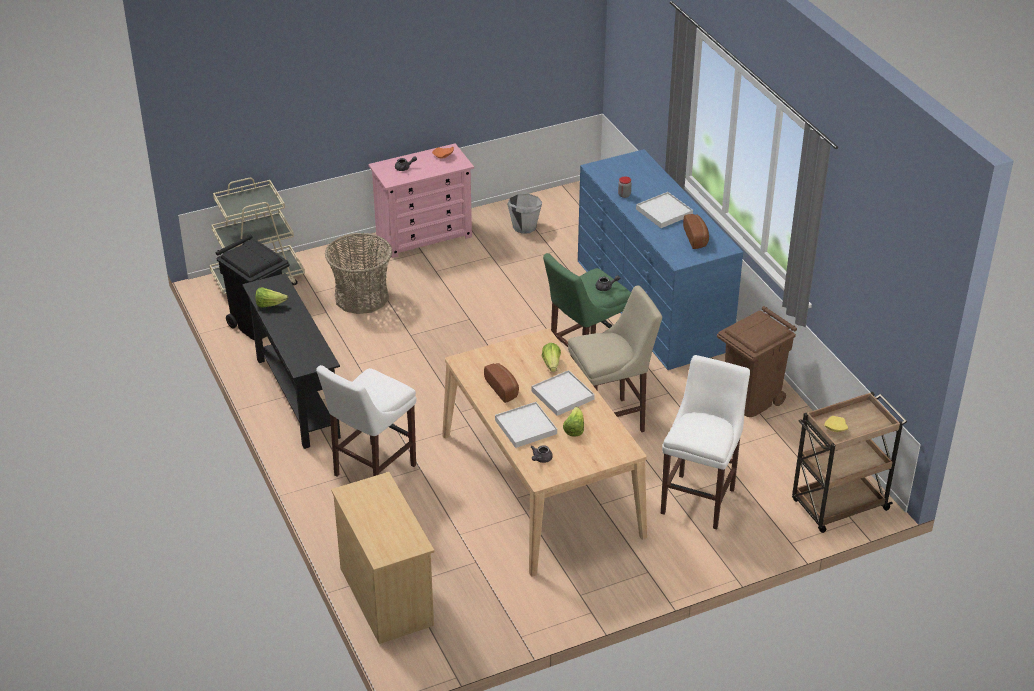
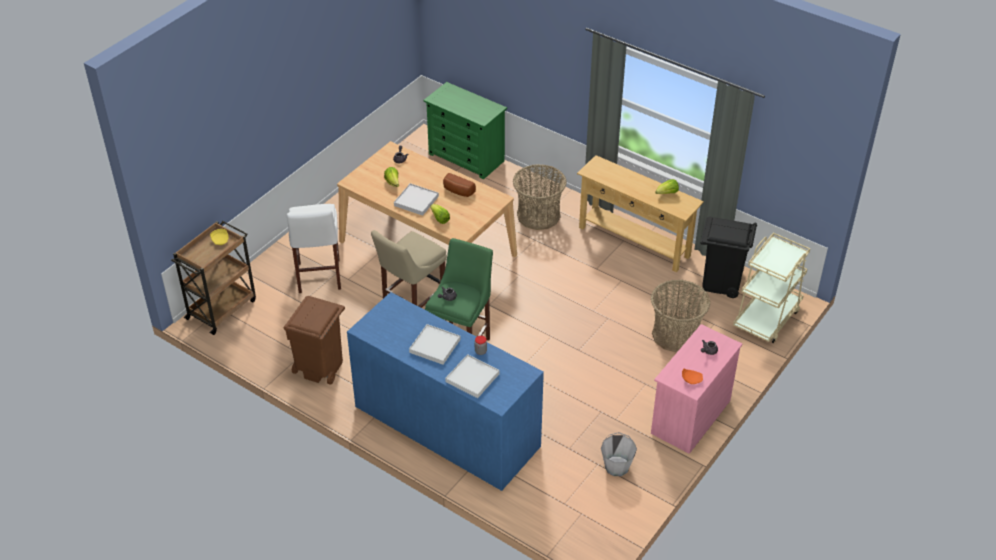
camera: 150 degrees right, 5 degrees up
(297, 398) = (634, 241): black console table -> beige console table
(371, 472) = (538, 215): white stool -> basket
(386, 596) = (466, 158): beige dresser -> green dresser
(525, 427) = (424, 173): white tray -> white tray (472, 378)
(697, 238) = (391, 330): bread -> none

